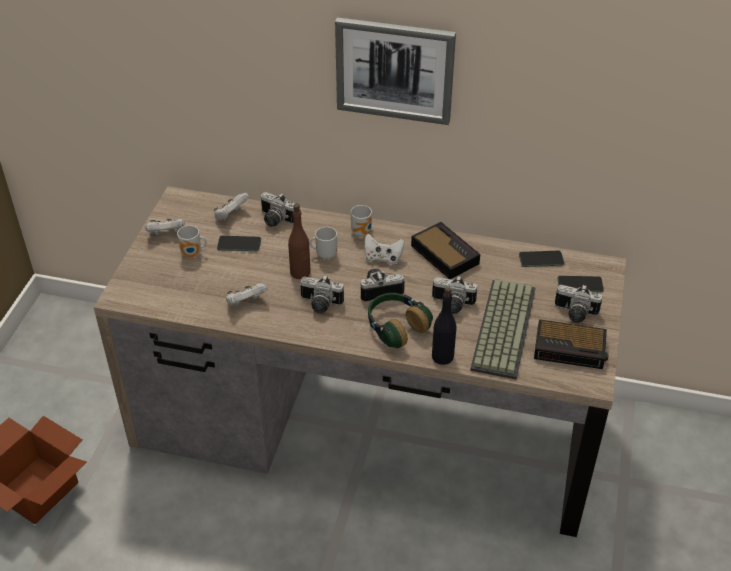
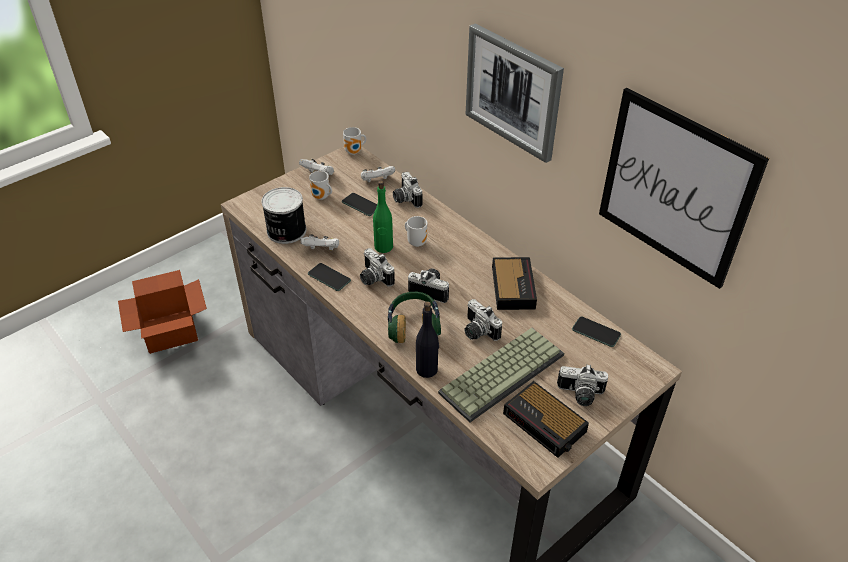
camera: 35 degrees right, 0 degrees up
(191, 302) = (285, 231): none -> can
(300, 273) = (383, 247): brown bottle -> green bottle
(363, 232) = (463, 238): mug -> mug (354, 152)
(383, 258) = (458, 266): white game controller -> none
(574, 314) = (580, 395): camera -> camera turned 45 degrees counterclockwise
(580, 284) = (611, 372): phone -> phone (329, 277)
(593, 102) = (675, 188): none -> picture

